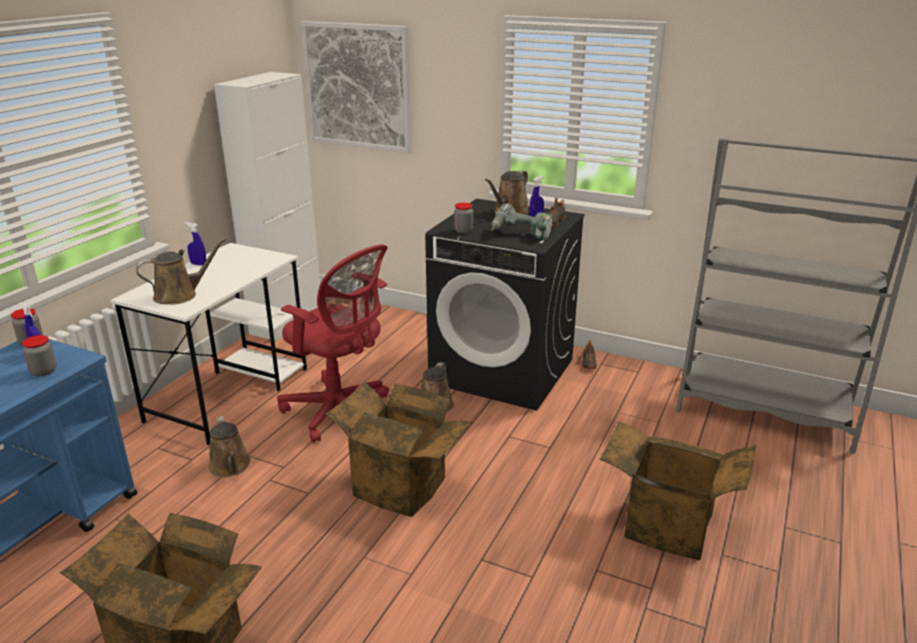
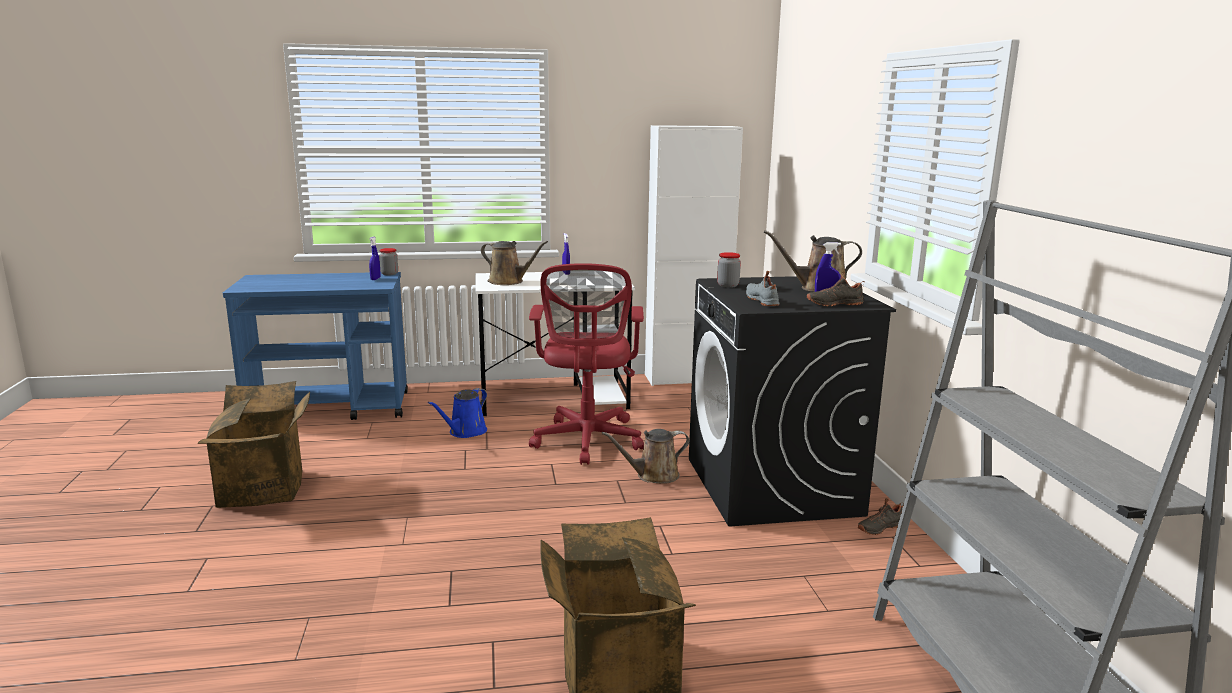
camera: 55 degrees right, 10 degrees down
(44, 371) = (356, 284): jar -> none
(230, 467) = (465, 432): brown watering can -> blue watering can
(358, 86) = (798, 146): picture -> none
(403, 484) = (519, 501): cardboard box -> none
(520, 236) = (763, 300): power drill -> grey shoe

